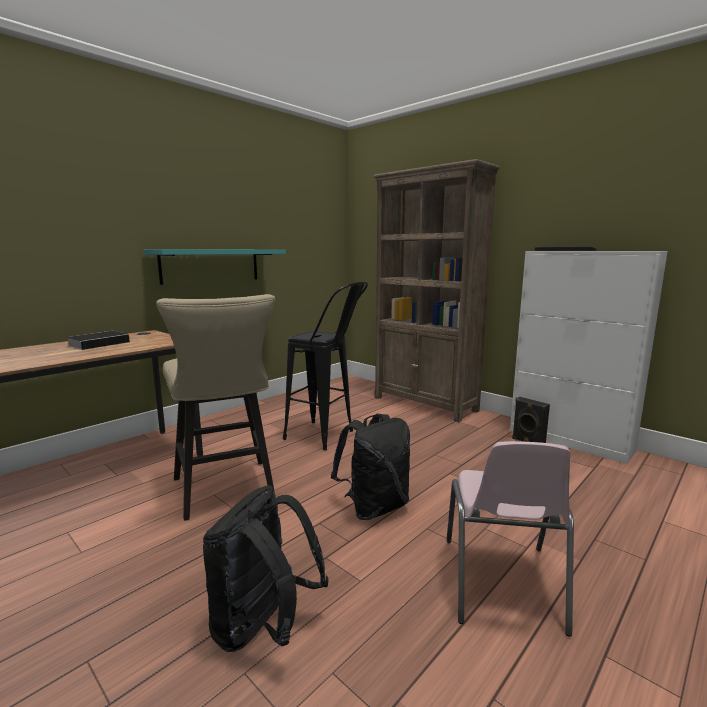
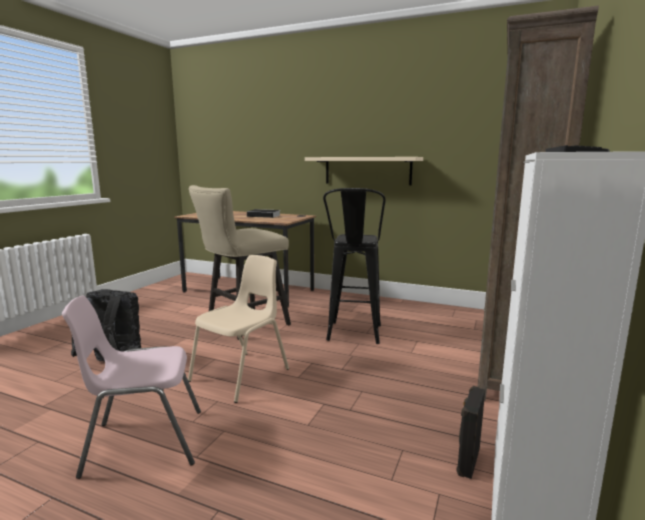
camera: 70 degrees right, 0 degrees up
(211, 265) = (367, 170): turquoise shelf -> beige shelf
(374, 507) = (242, 375): black backpack -> beige chair

